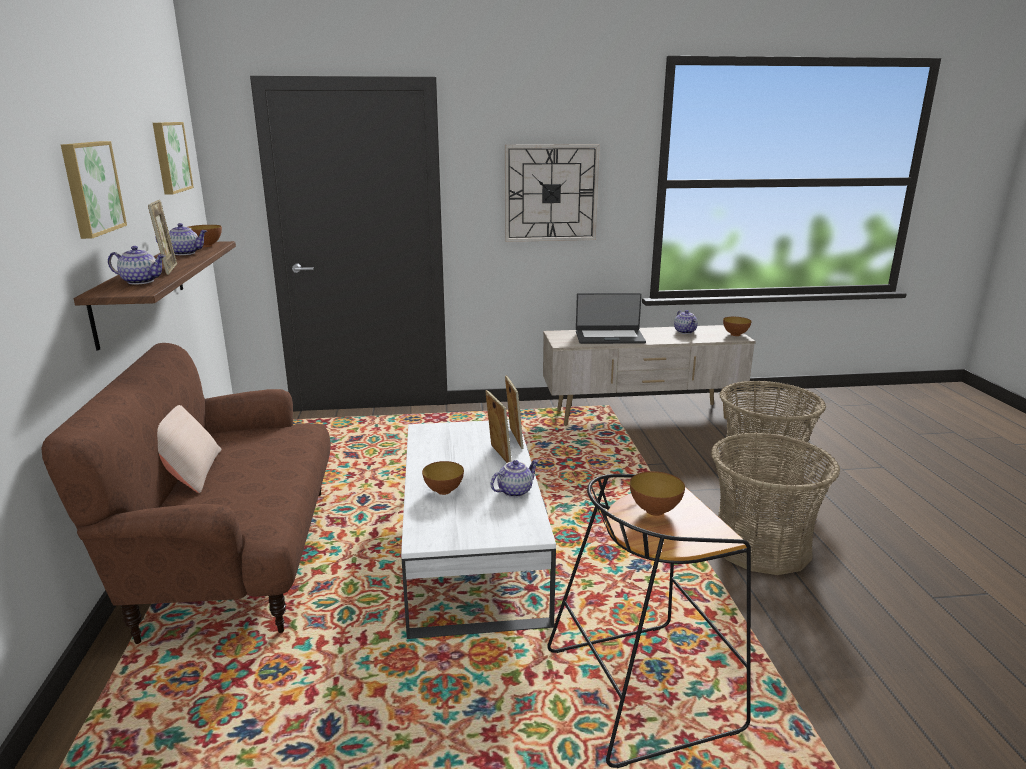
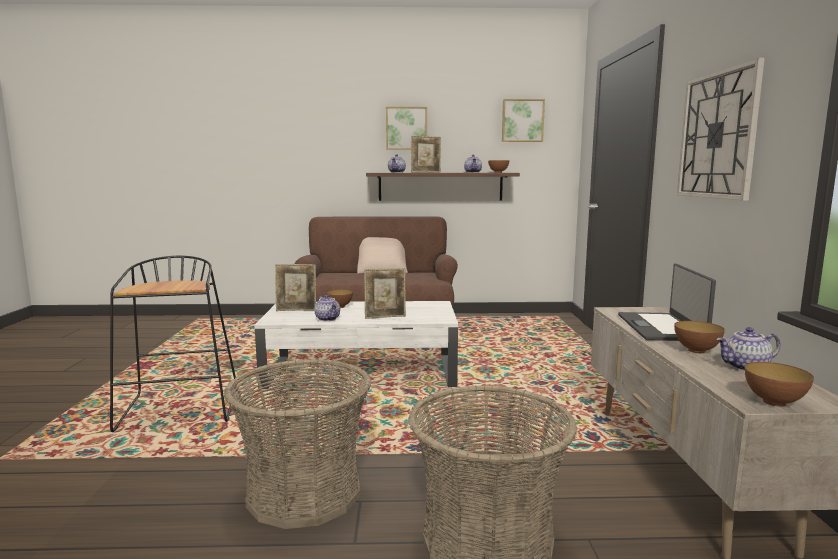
camera: 95 degrees right, 10 degrees down
(514, 438) = (416, 321): picture frame -> picture frame (296, 310)
(655, 510) = (179, 283): bowl -> bowl (696, 350)

